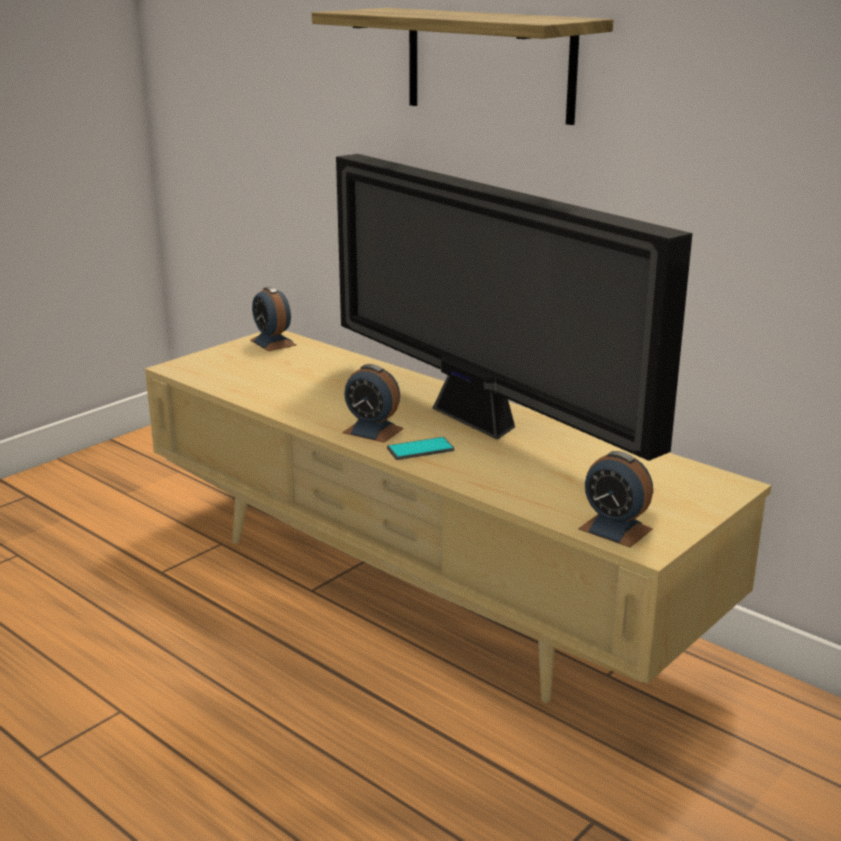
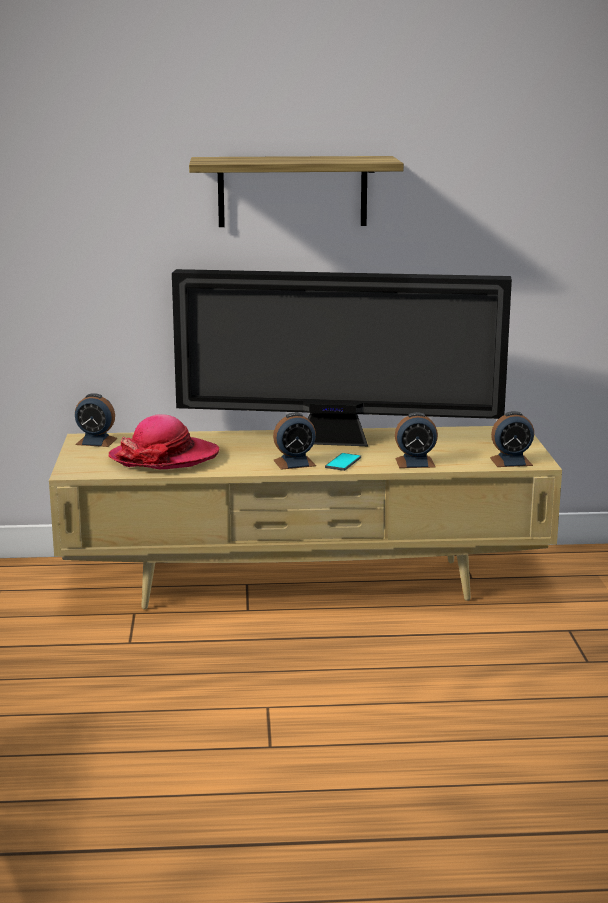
camera: 45 degrees left, 5 degrees down
(280, 379) = (164, 457): none -> hat
(494, 482) = (415, 463): none -> alarm clock

